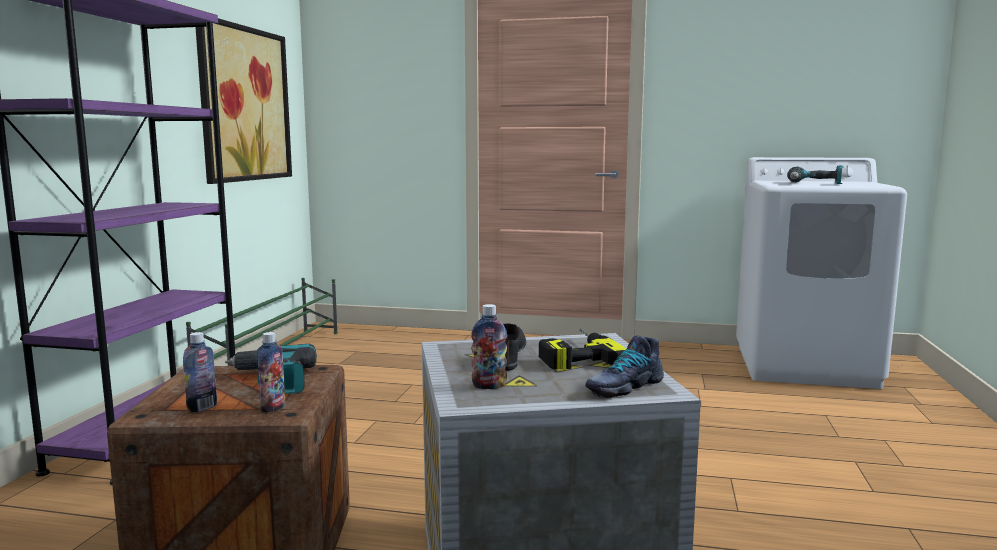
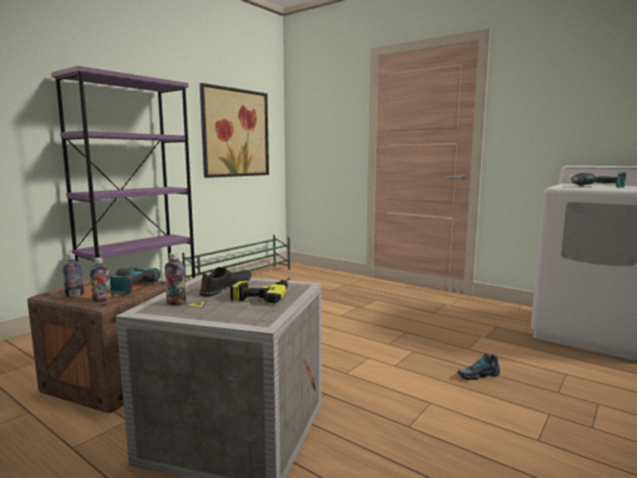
camera: 25 degrees right, 0 degrees up
(623, 386) = (246, 316): shoe -> shoe (478, 375)

